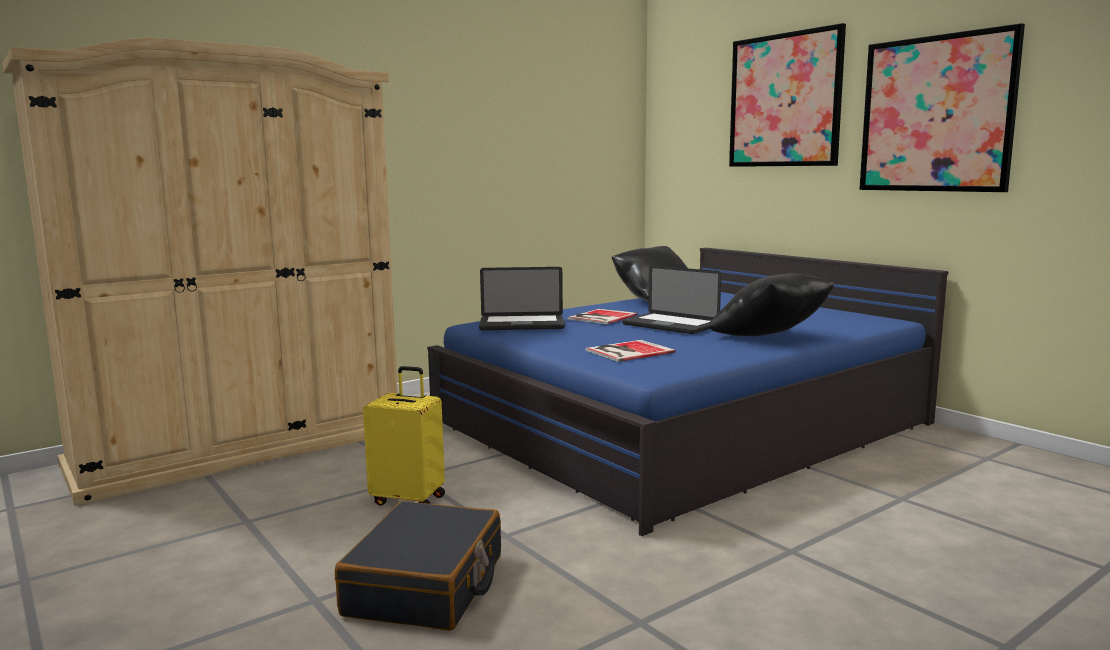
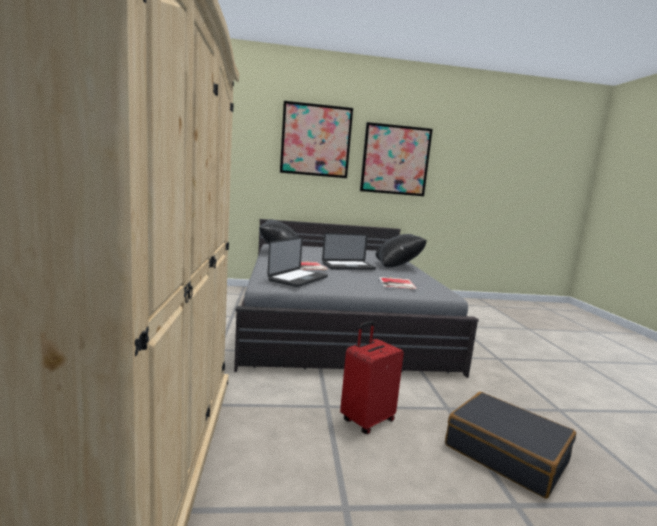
camera: 60 degrees left, 0 degrees up
(409, 499) = (366, 420): yellow suitcase -> red suitcase
(683, 424) = (336, 321): blue bed -> grey bed

